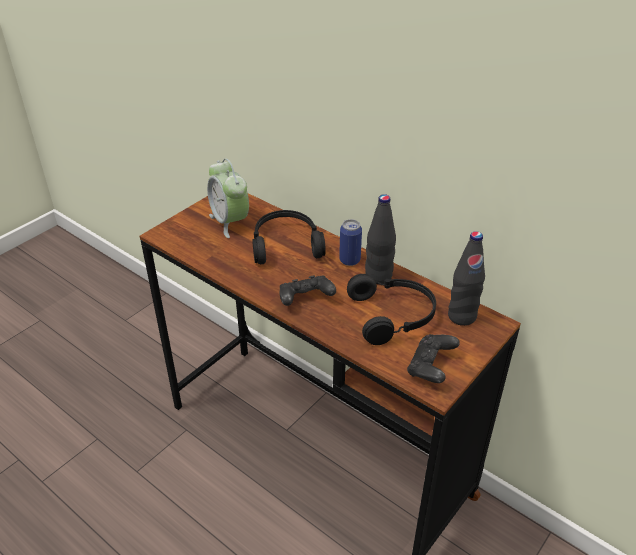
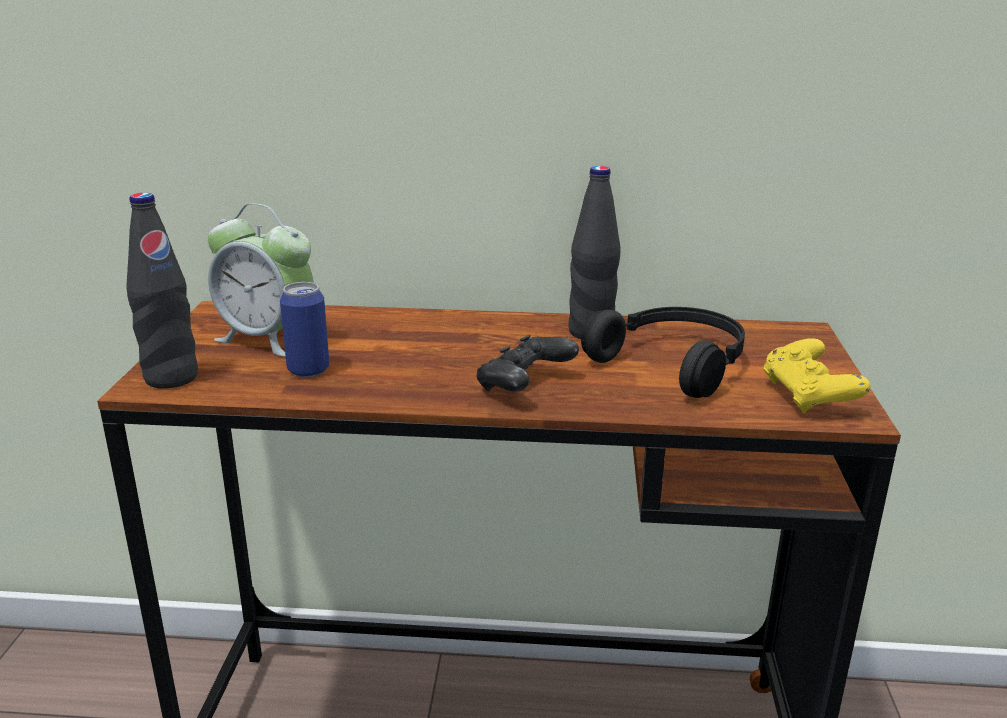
camera: 35 degrees left, 15 degrees down
(286, 244) = (401, 338): black headphones -> none
(349, 260) = (525, 328): can -> can (308, 370)
(431, 368) = (808, 397): black game controller -> yellow game controller
(462, 316) = (757, 337): black bottle -> black bottle (171, 378)

